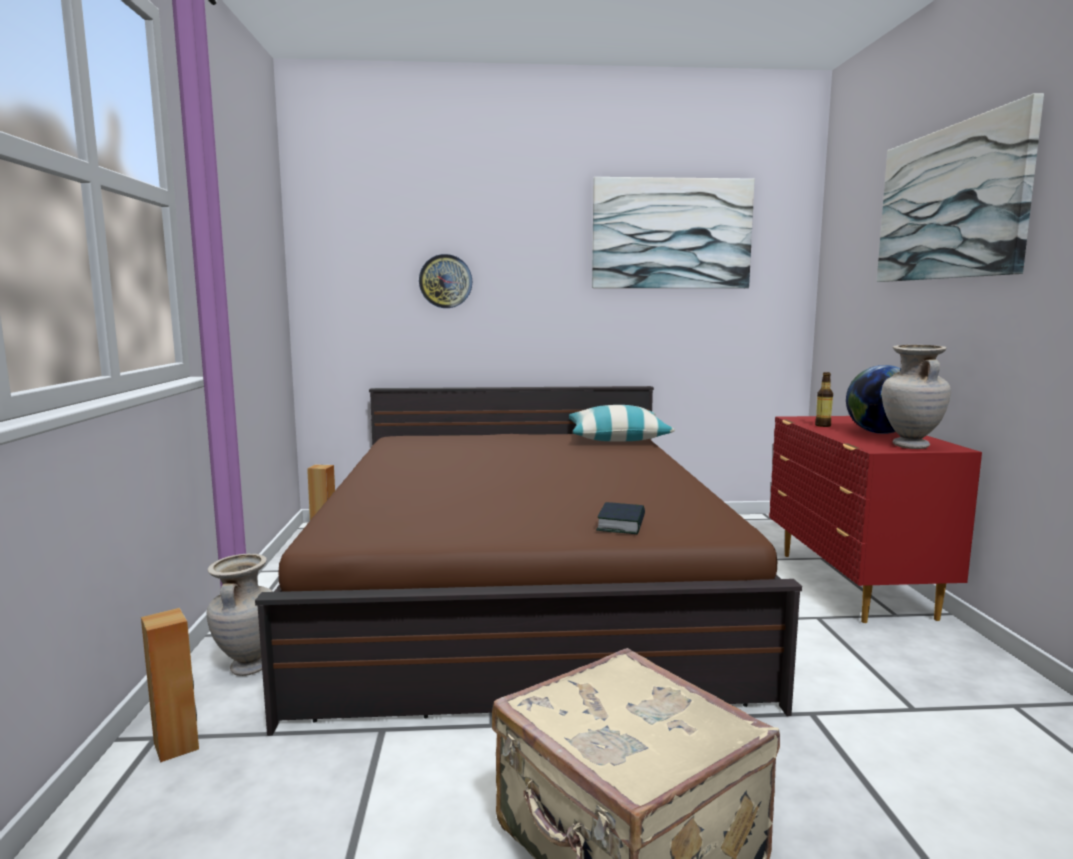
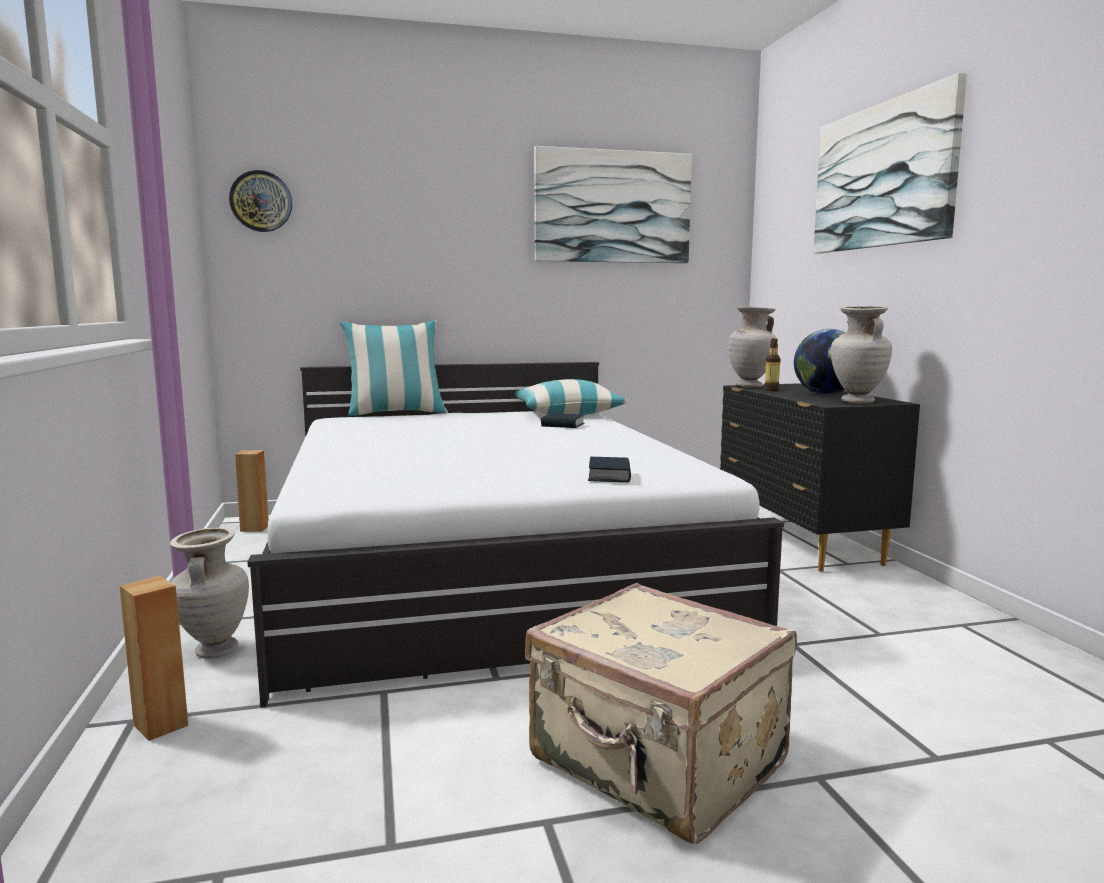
camera: 10 degrees left, 0 degrees up
(445, 281) = (381, 252): wall clock -> wall clock (261, 201)
(455, 433) = (396, 413): none -> pillow
(521, 589) = (486, 564): brown bed -> white bed
(605, 454) = (563, 425): none -> book
(803, 419) = (750, 386): none -> beige vase
(852, 585) = (802, 542): red dresser -> black dresser

